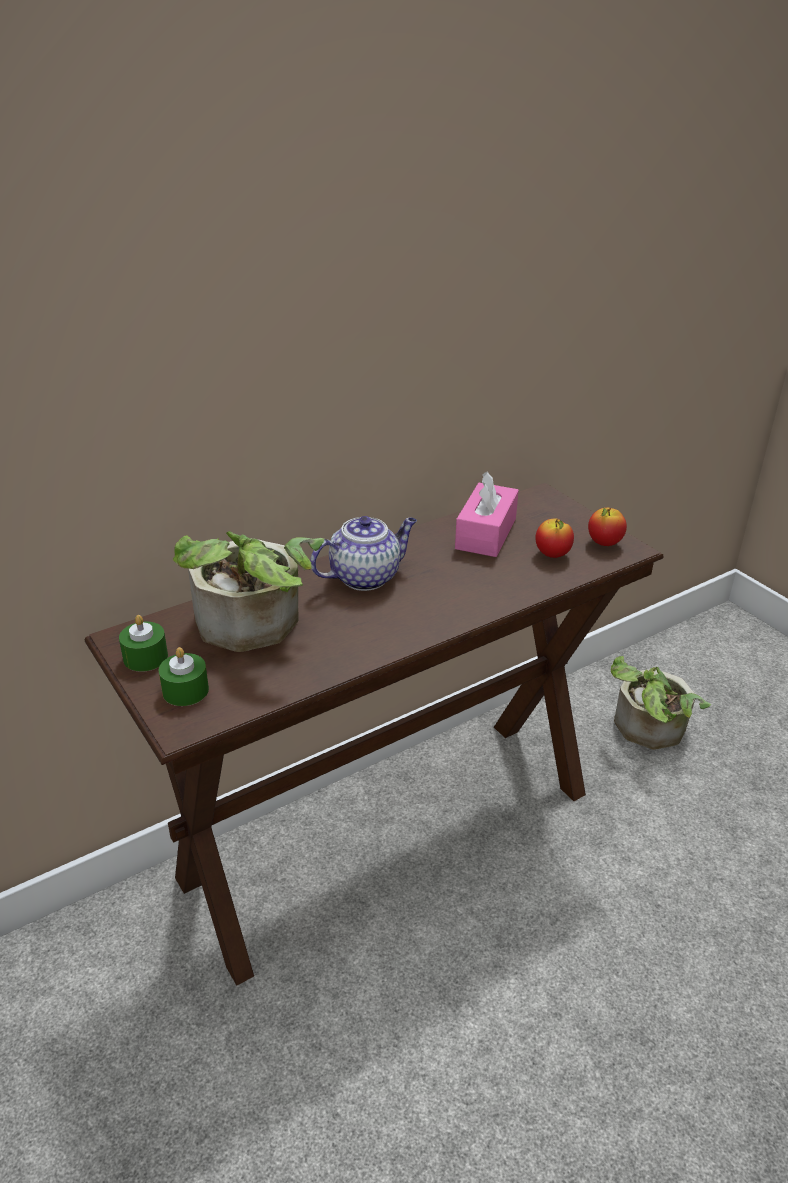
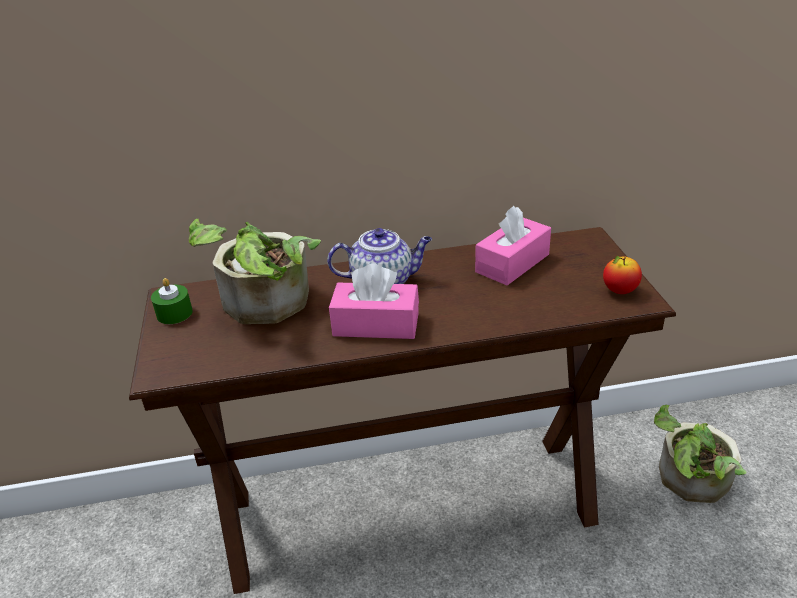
camera: 25 degrees right, 0 degrees up
(185, 690) = (182, 346): green candle -> none
(391, 622) = (376, 324): none -> pink tissue box
(552, 555) = (561, 293): apple -> none

